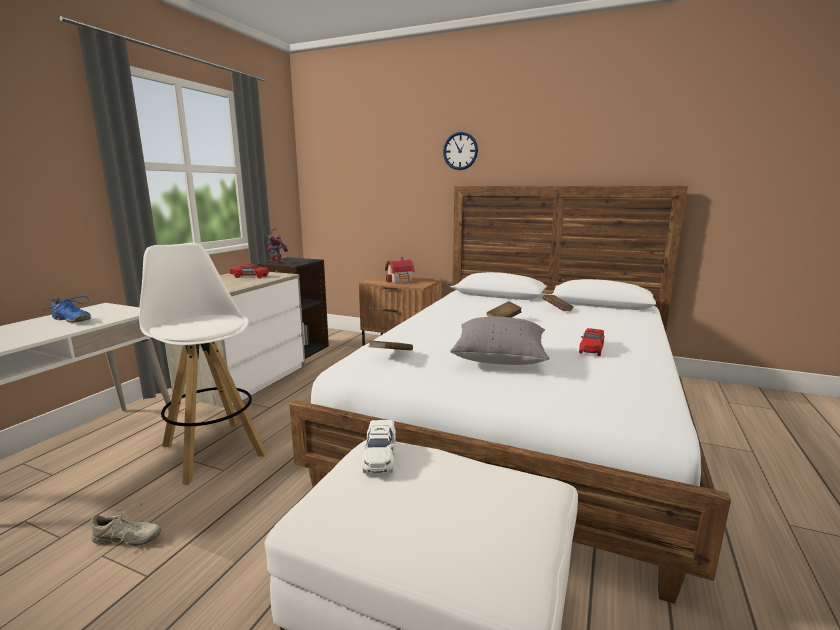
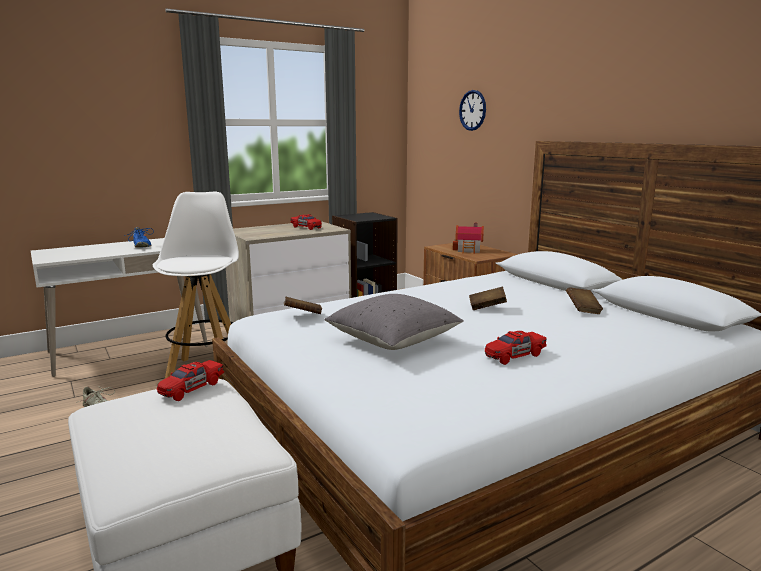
camera: 35 degrees right, 0 degrees up
(276, 262) = (349, 216): toy robot -> none
(380, 456) = (191, 388): white toy car -> red toy car
(460, 151) = (549, 97): wall clock -> wall clock (472, 110)

